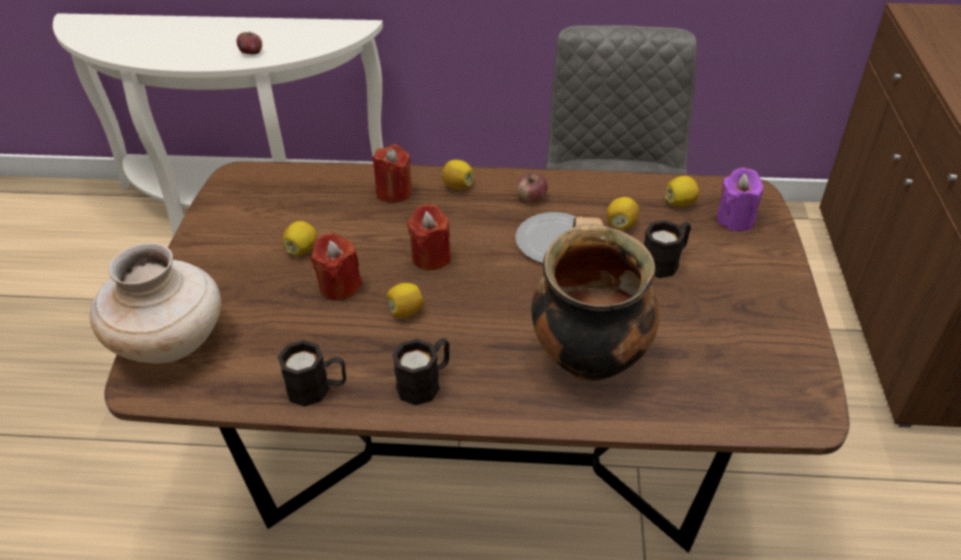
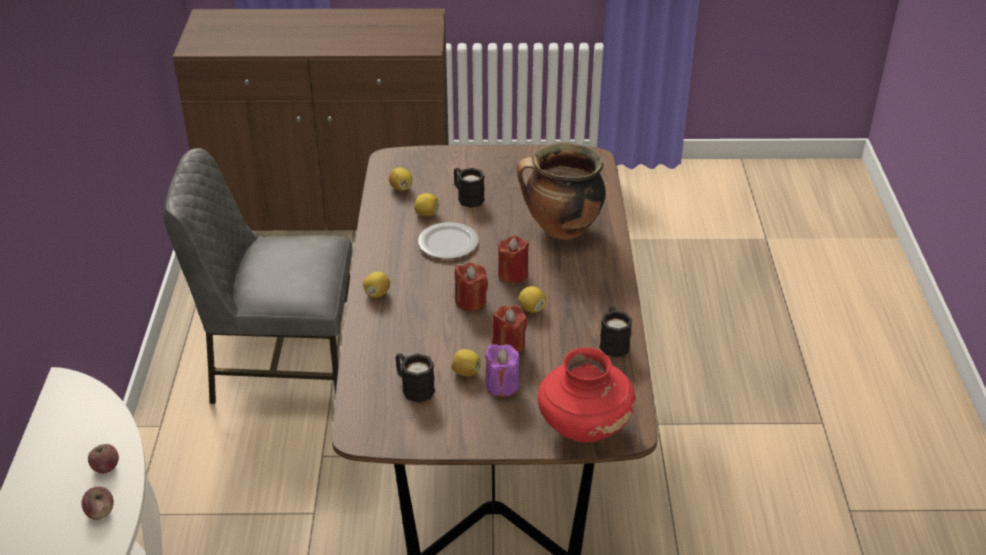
camera: 95 degrees left, 5 degrees down
(171, 342) = (583, 427): beige vase -> red vase
(394, 192) = (385, 329): red candle -> red candle (513, 274)
(425, 382) = (597, 294): black mug -> black mug (413, 387)
(531, 198) = (394, 255): apple -> apple (100, 512)
(735, 219) = (420, 167): purple candle -> purple candle (502, 385)

